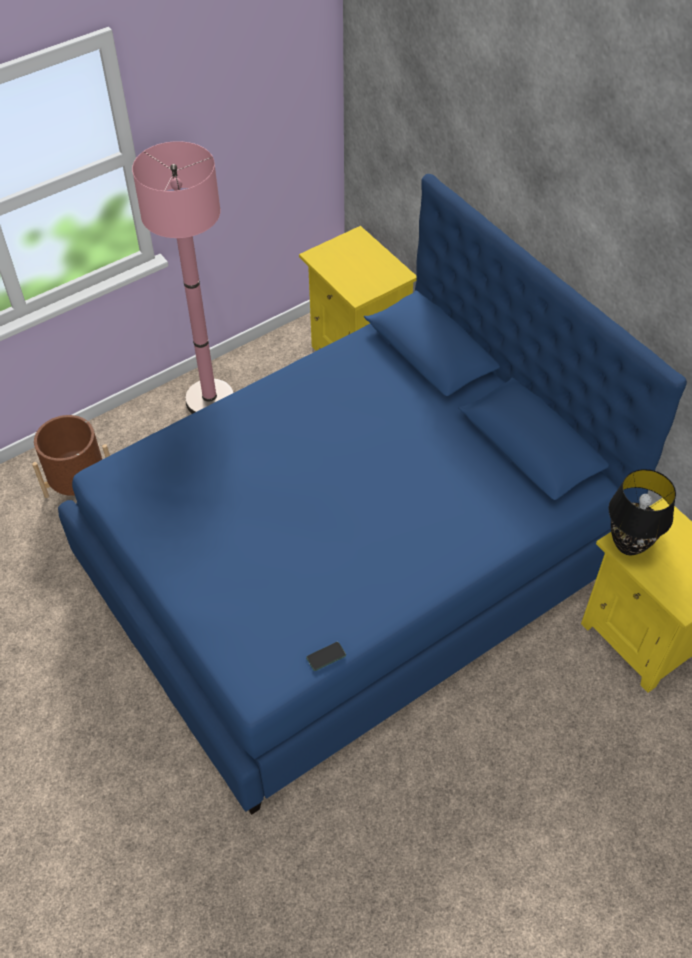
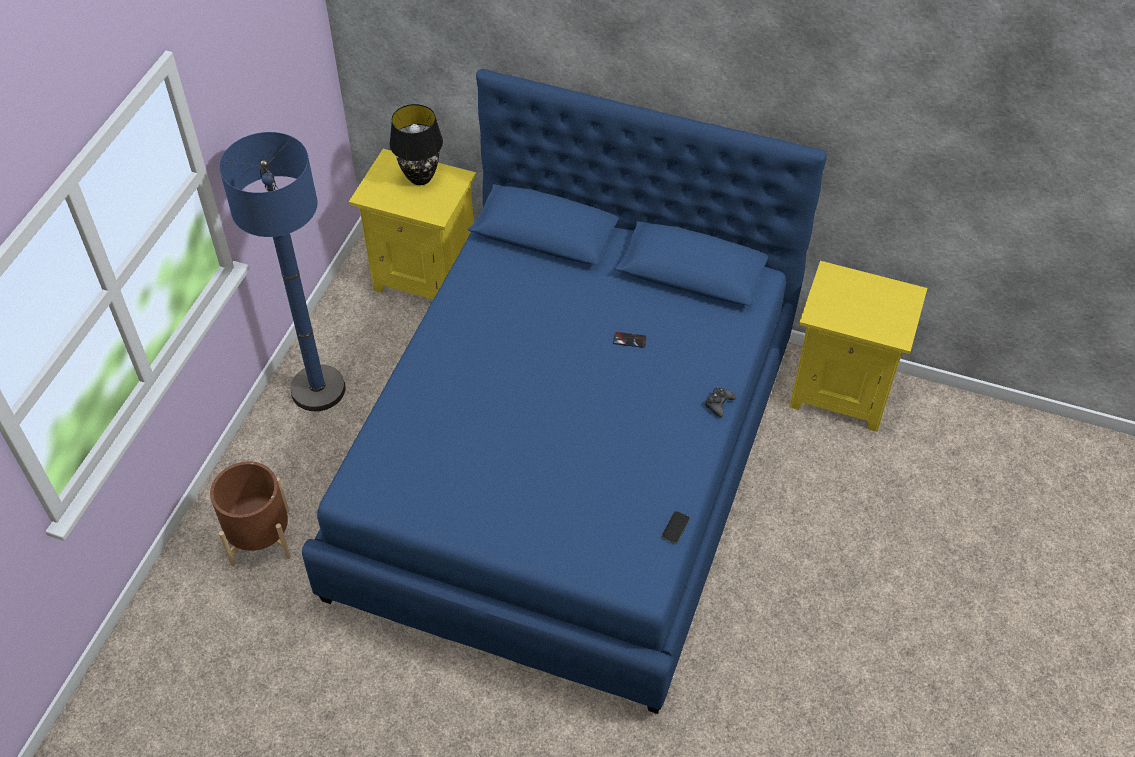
camera: 35 degrees left, 0 degrees up
(210, 400) = (318, 389): pink floor lamp -> blue floor lamp
(425, 475) = (629, 340): none -> phone
(456, 572) = (718, 404): none -> black game controller
(629, 544) = (824, 311): black table lamp -> black table lamp (420, 177)

